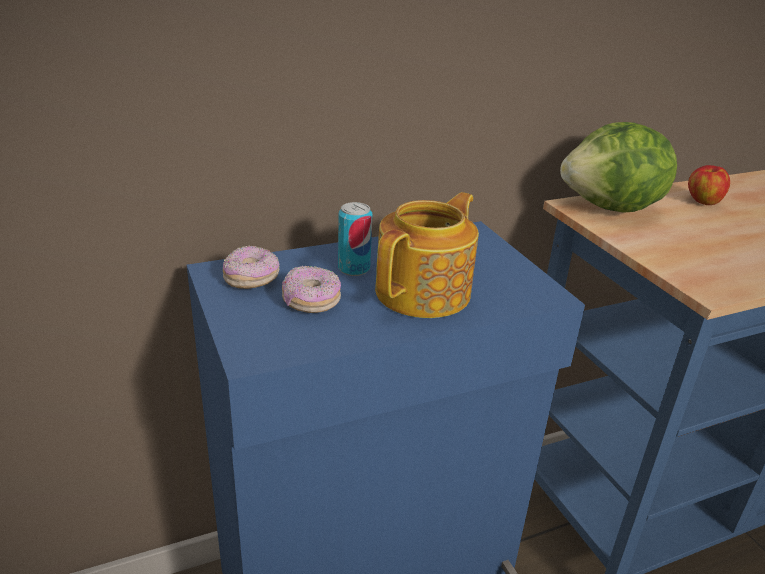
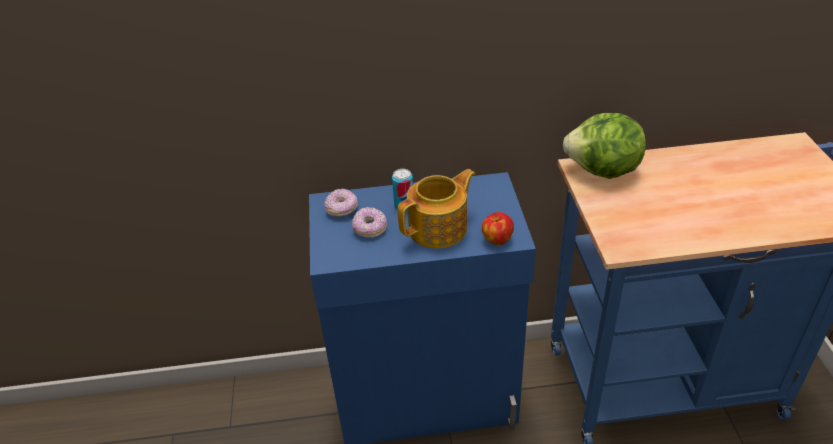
camera: 20 degrees right, 10 degrees up
(703, 202) = (681, 169): apple -> apple (497, 239)

